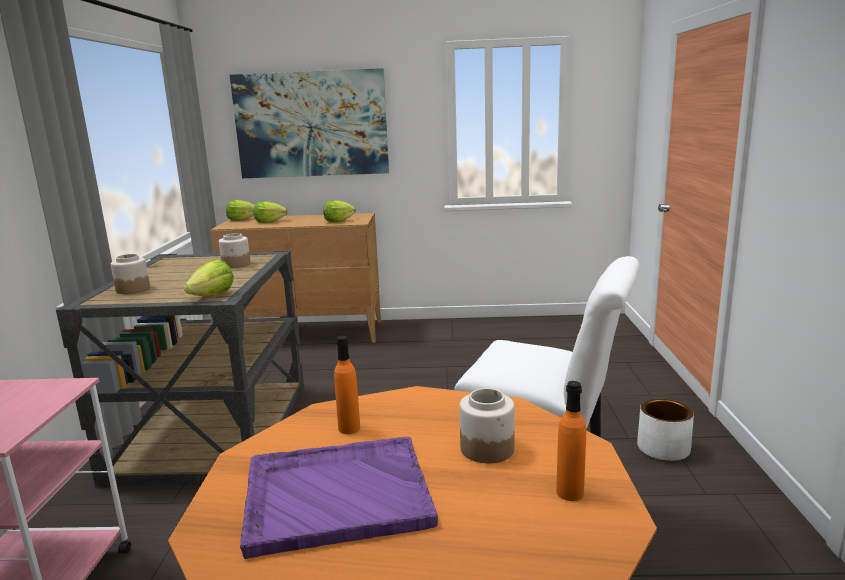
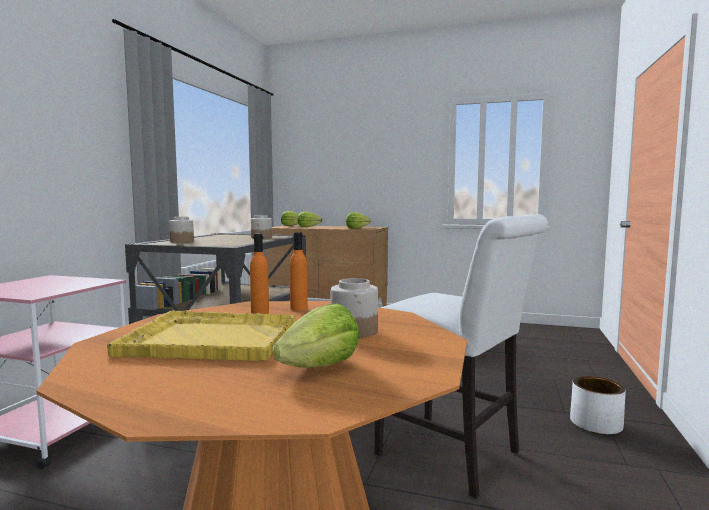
camera: 15 degrees right, 10 degrees down
(212, 295) = (227, 244): lettuce -> lettuce (320, 367)
(311, 124) = (347, 160): picture -> none
(335, 495) = (210, 338): purple tray -> yellow tray
(570, 492) = (398, 358): orange bottle -> orange bottle (298, 308)

